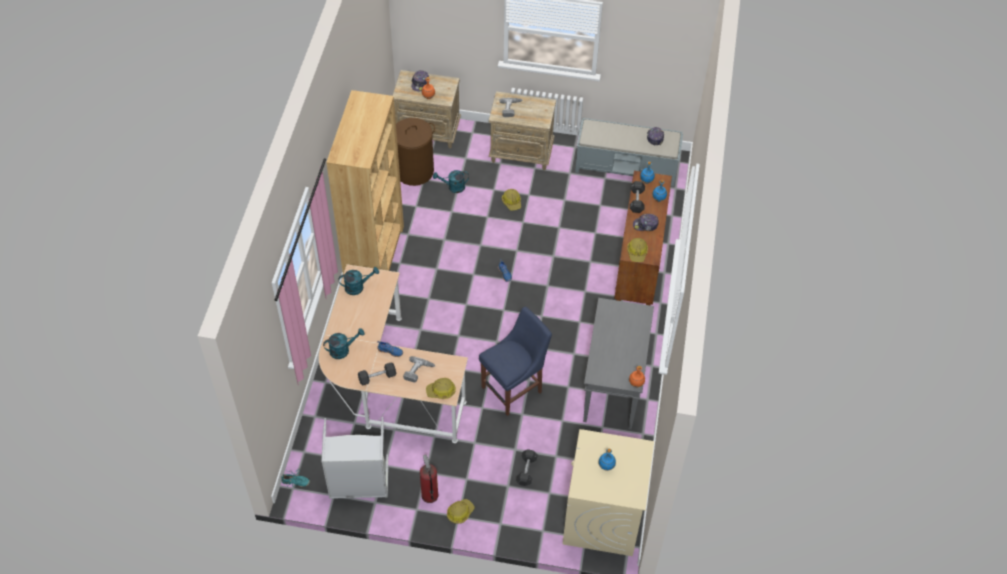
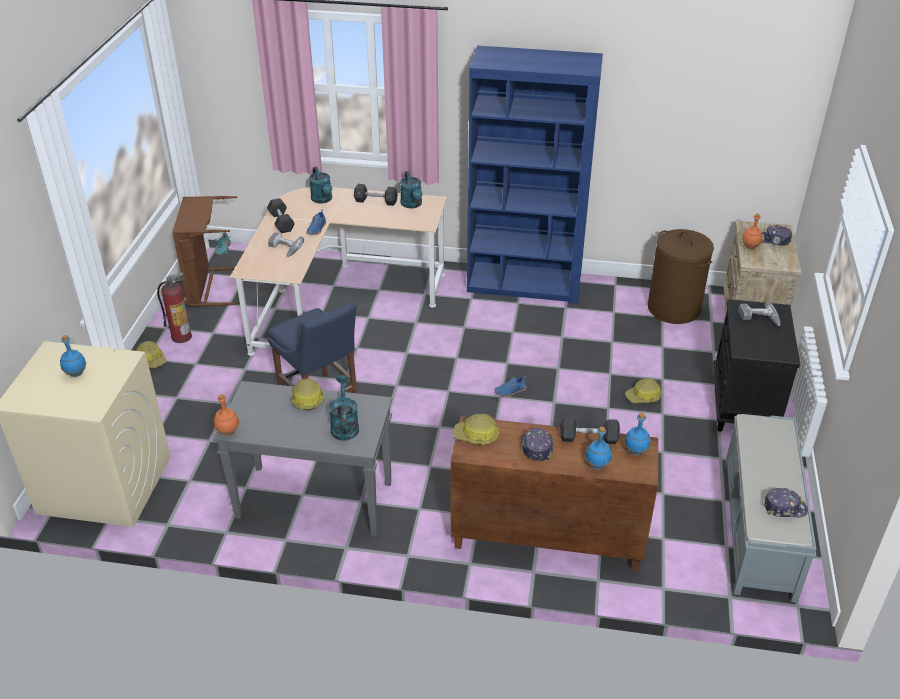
camera: 90 degrees right, 15 degrees down
(358, 484) = (210, 287): grey laundry basket -> brown laundry basket
(375, 257) = (524, 284): brown bookcase -> blue bookcase
(441, 391) = (253, 265): hard hat -> hard hat (307, 398)
(453, 187) = (655, 342): turquoise watering can -> turquoise watering can (344, 425)
(522, 153) = (743, 406): beige nightstand -> black nightstand
(526, 470) = (194, 413): grey dumbbell -> grey dumbbell (376, 201)

